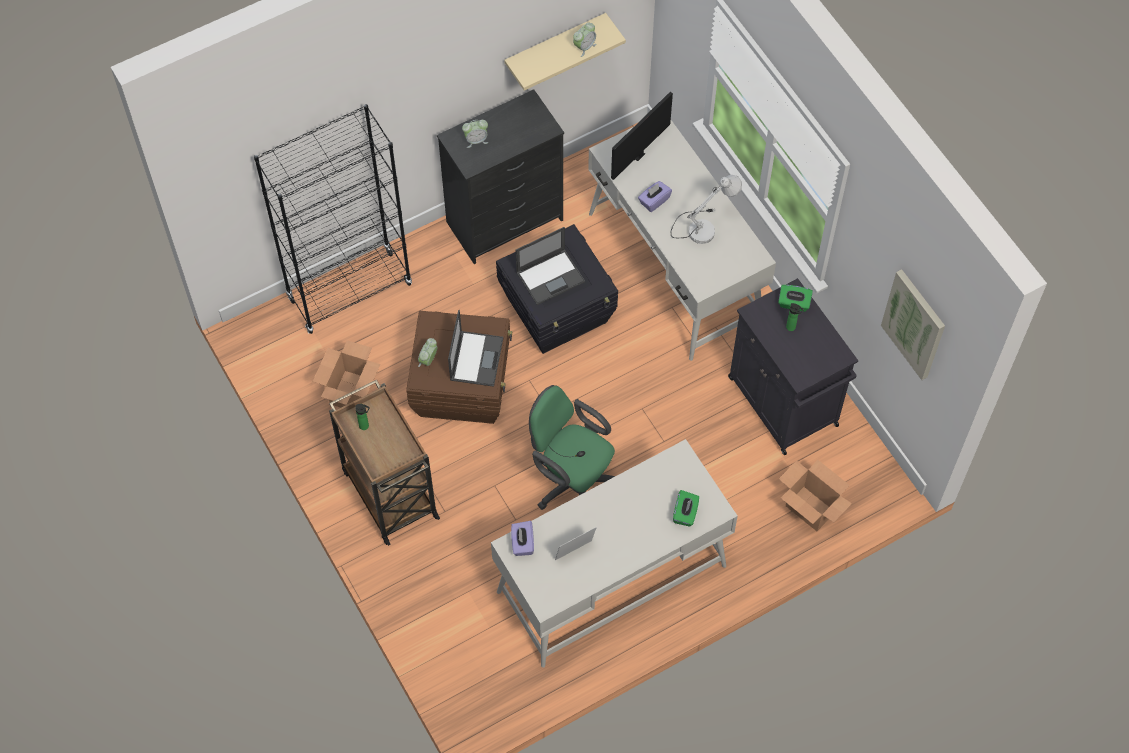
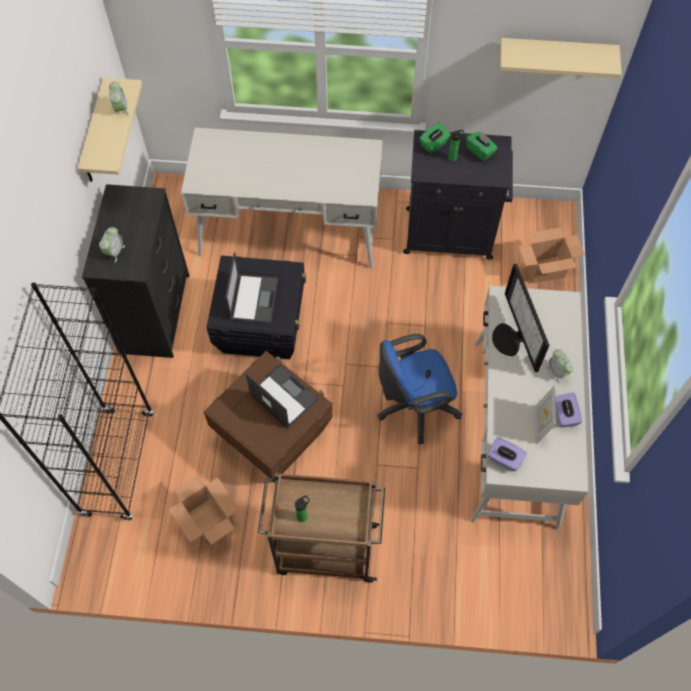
camera: 55 degrees left, 0 degrees up
(428, 360) = (256, 433): alarm clock -> alarm clock (557, 372)
(572, 481) = (413, 407): green office chair -> blue office chair
(633, 152) = (211, 167): monitor -> monitor (510, 339)
(654, 201) = (265, 180): purple tissue box -> purple tissue box (564, 415)
(685, 513) = (555, 325): green tissue box -> green tissue box (480, 151)
(701, 225) = (312, 164): white table lamp -> none
(914, 324) = (556, 55): picture -> beige shelf

